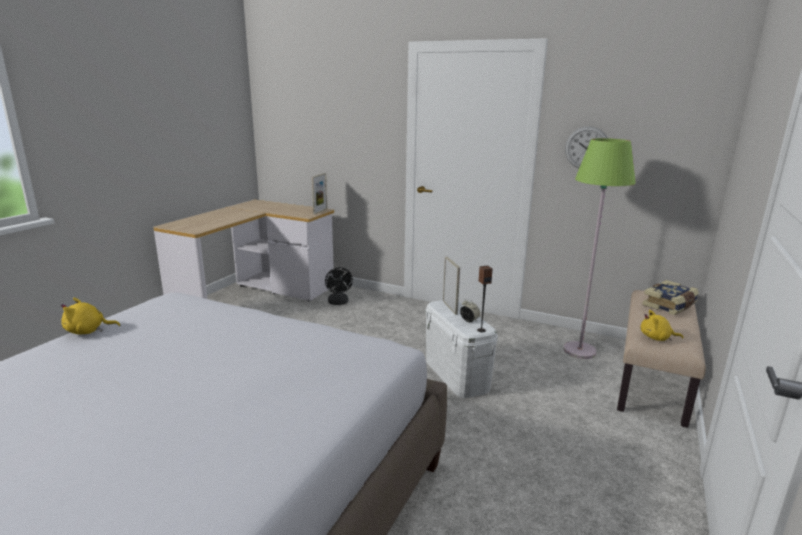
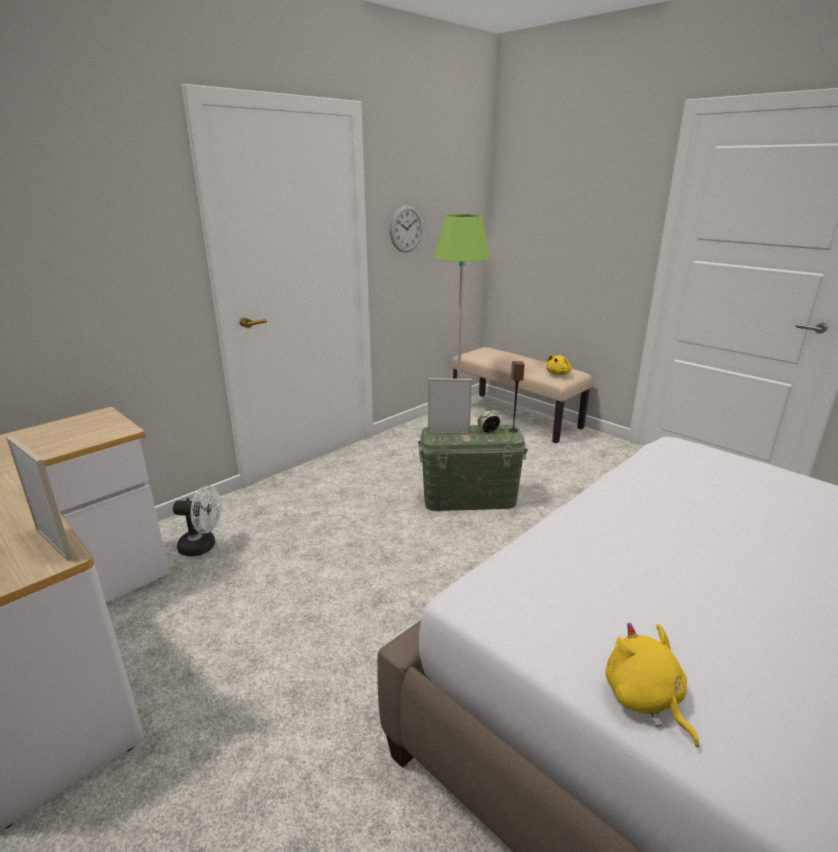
camera: 70 degrees left, 5 degrees up
(88, 331) = (645, 699): yellow plush toy -> yellow plush toy turned 150 degrees clockwise
(320, 211) = (108, 417): picture frame -> picture frame (54, 544)
(338, 303) = (203, 546): black fan -> white fan
(456, 374) = (469, 499): white storage box -> green storage box
(670, 306) = (502, 355): book -> none

